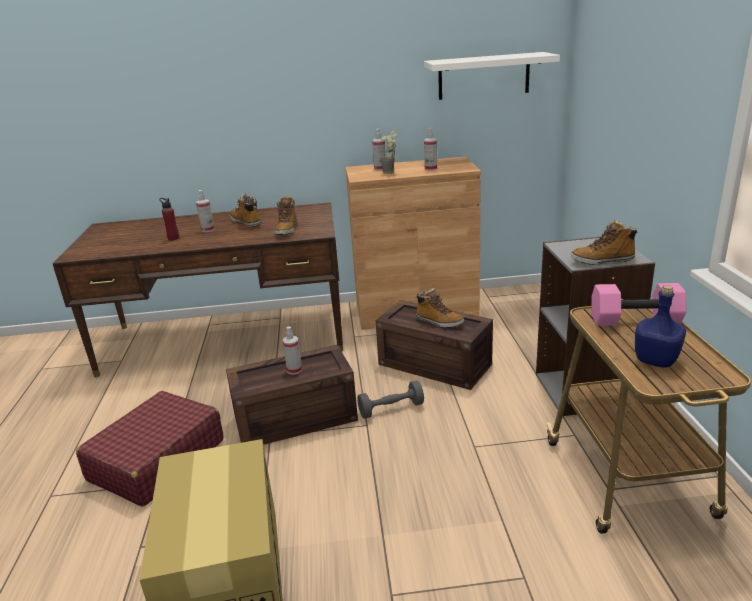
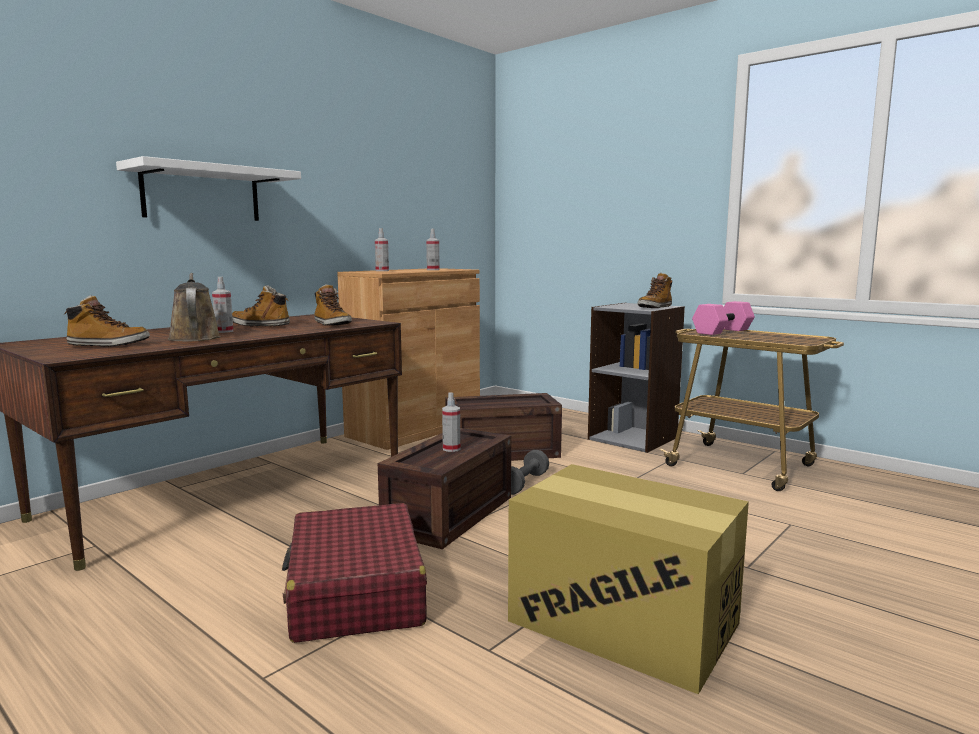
camera: 45 degrees left, 15 degrees down
(173, 238) = (194, 338): red bottle -> brown watering can
(390, 173) = (404, 271): potted plant -> none
(439, 322) = (507, 402): boot -> boot (108, 345)
(483, 76) = (442, 194): white shelf -> white shelf (201, 194)
(656, 361) = (777, 339): blue bottle -> none

